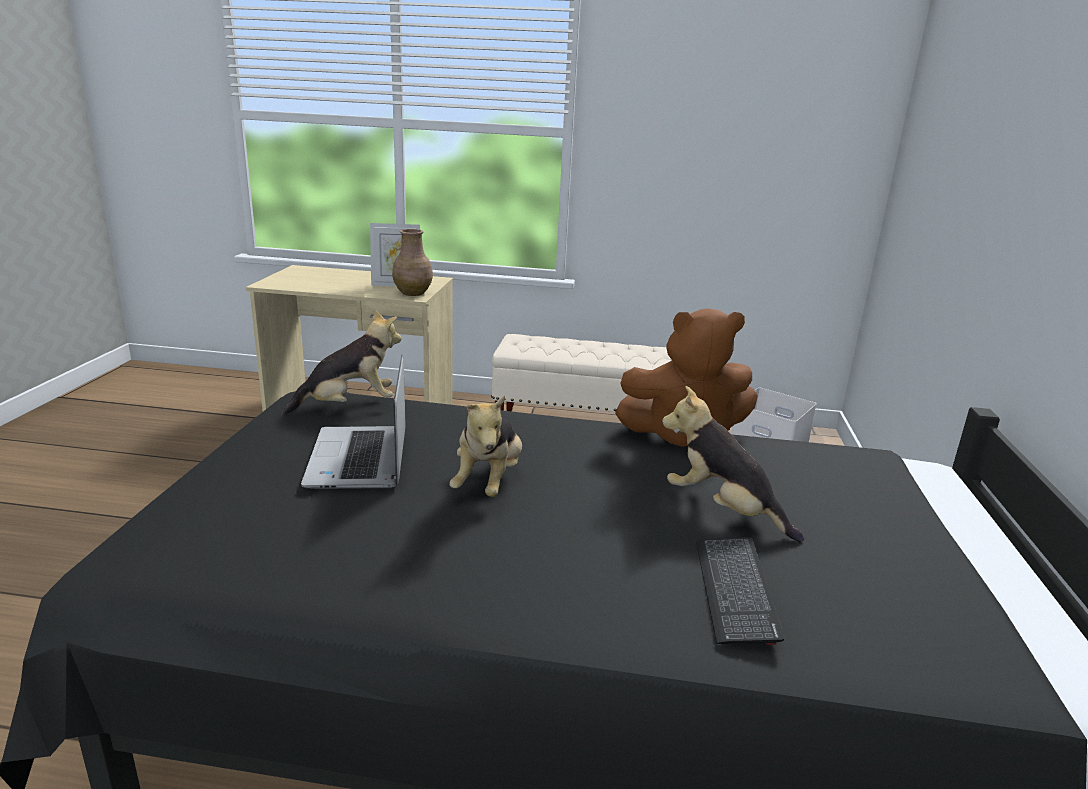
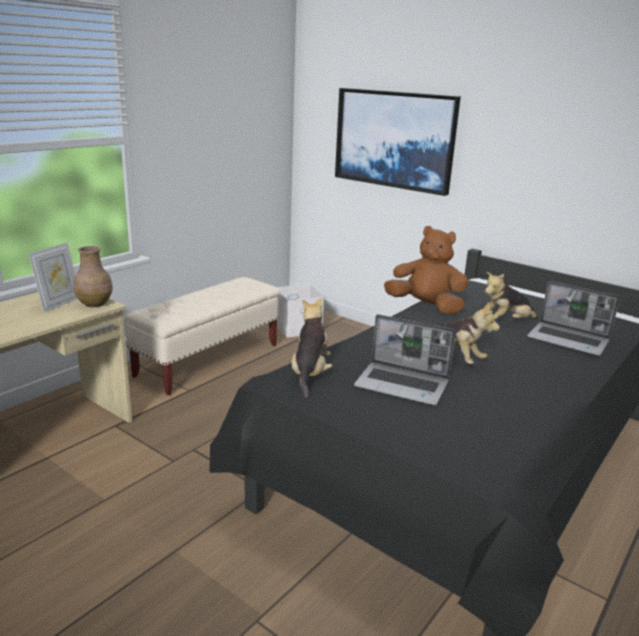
camera: 60 degrees left, 0 degrees up
(684, 436) = (426, 306): brown plush toy -> brown plush toy turned 90 degrees counterclockwise
(735, 590) = (569, 340): keyboard -> laptop
(969, 170) = (394, 139): none -> picture

